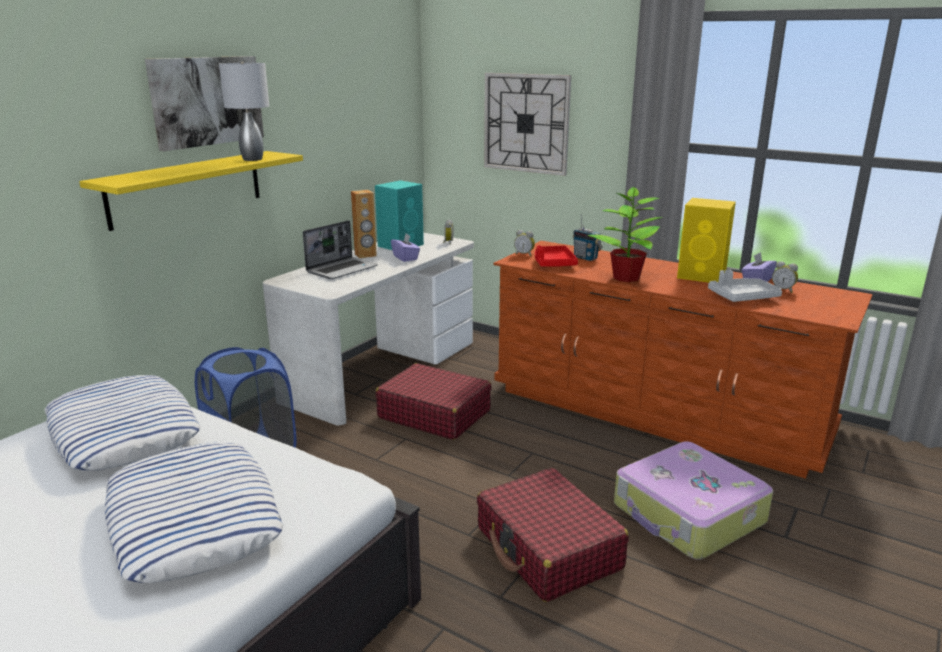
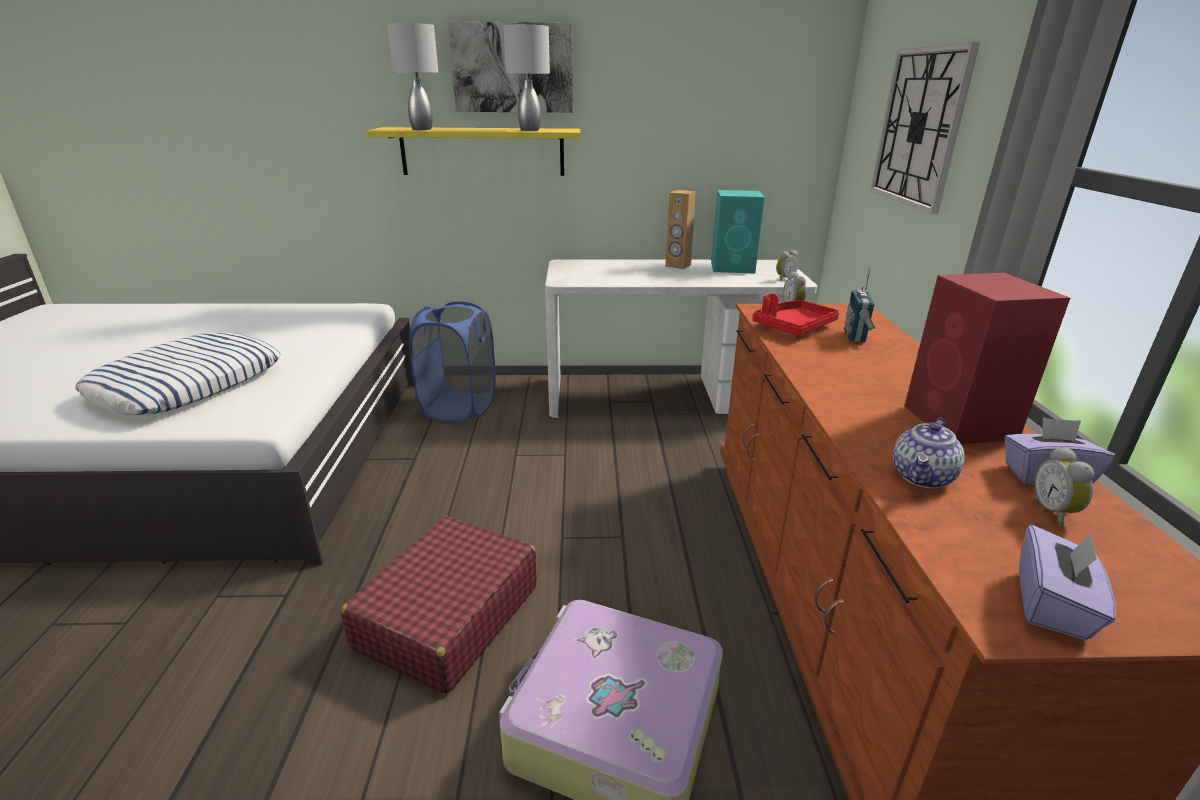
camera: 55 degrees right, 5 degrees up
(123, 432) = (309, 324): pillow -> none
(157, 175) = (421, 129): none -> grey table lamp
(342, 269) = (625, 269): laptop -> none
(405, 258) = (701, 278): purple tissue box -> purple tissue box (1052, 605)
(434, 414) = (625, 450): red suitcase -> none
(625, 278) = (827, 374): potted plant -> none
(703, 276) = (960, 423): yellow speaker -> red speaker
(742, 297) = (923, 477): grey tray -> teapot

